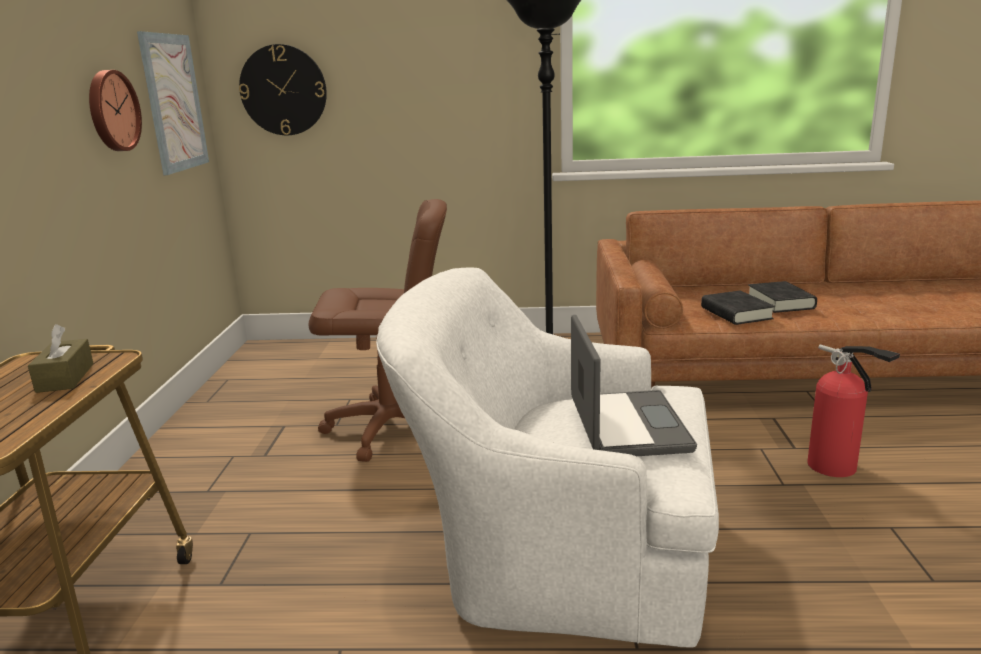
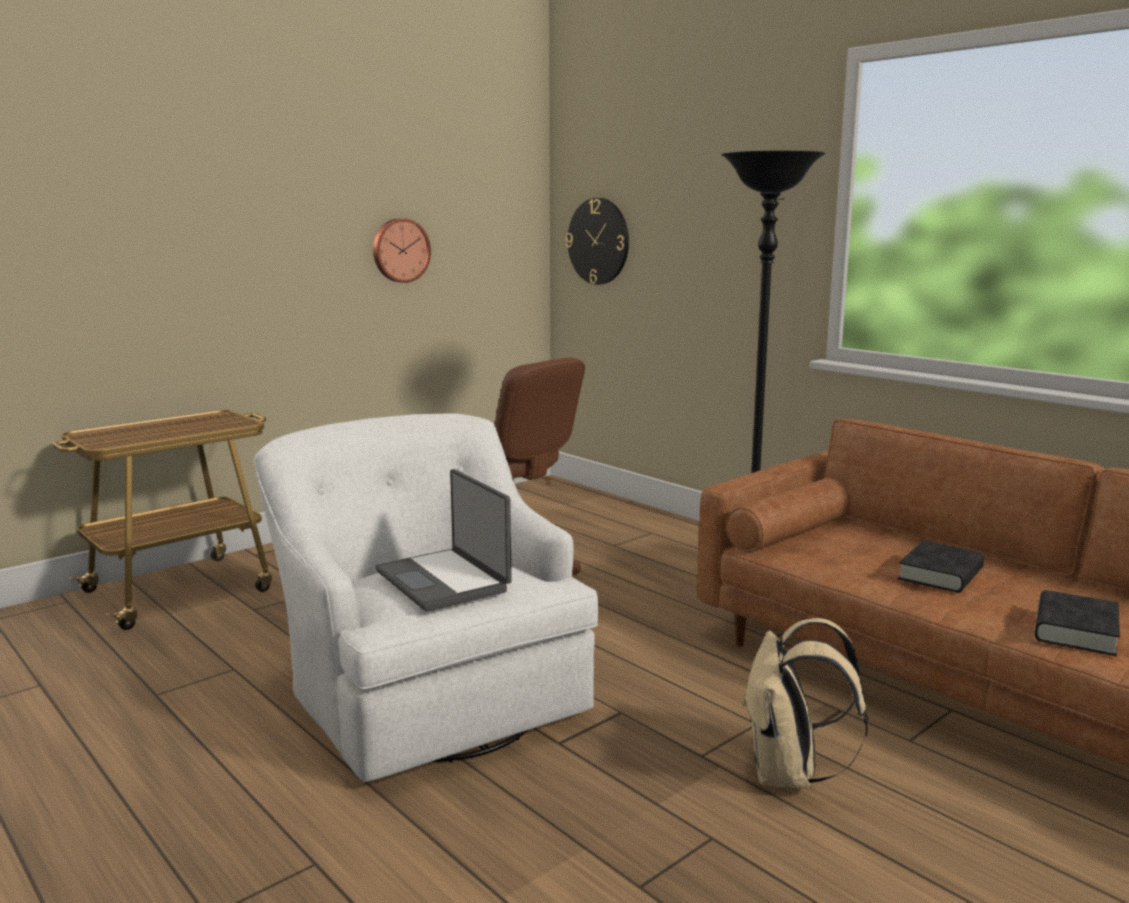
camera: 45 degrees right, 5 degrees down
(65, 378) = (206, 426): brown tissue box -> none
(174, 103) = (490, 246): picture -> none
(626, 426) = (444, 581): laptop -> laptop turned 105 degrees clockwise
(736, 313) = (852, 565): black book -> black book (1075, 631)
(836, 468) = (789, 775): fire extinguisher -> beige backpack

